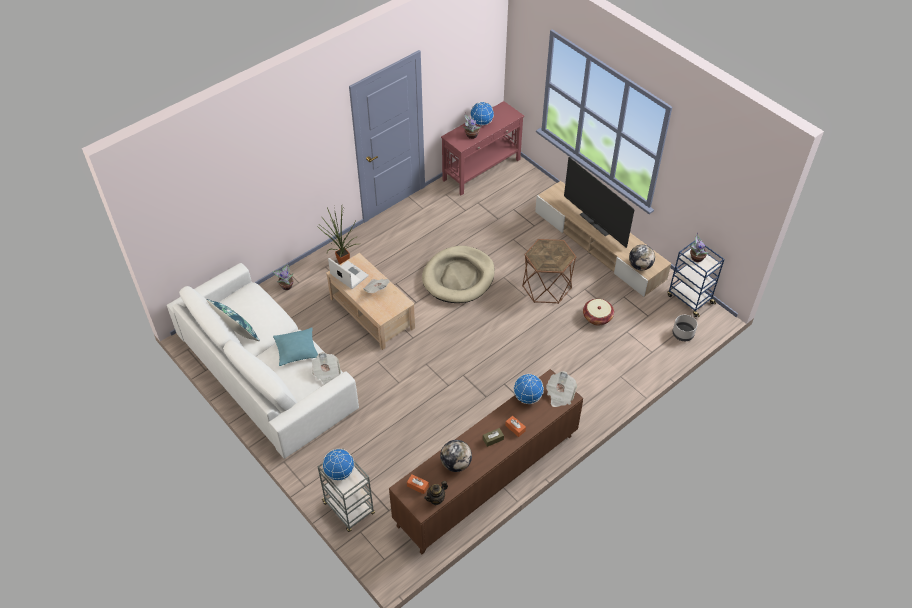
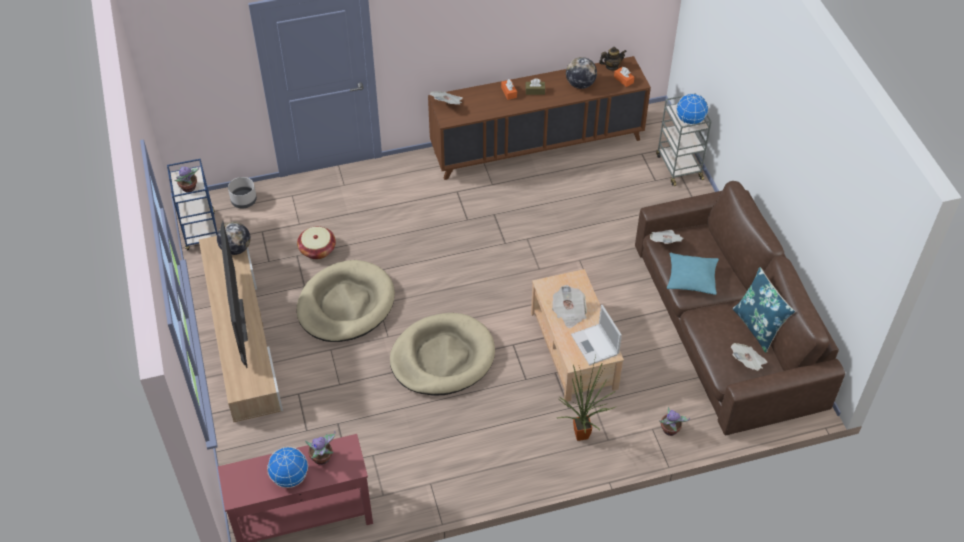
camera: 155 degrees left, 0 degrees up
(239, 303) = (747, 362): none -> newspaper
(266, 371) = (725, 326): white sofa -> brown sofa
(528, 397) = (479, 112): globe -> none
(547, 287) = (346, 304): brown side table -> beige dog bed

